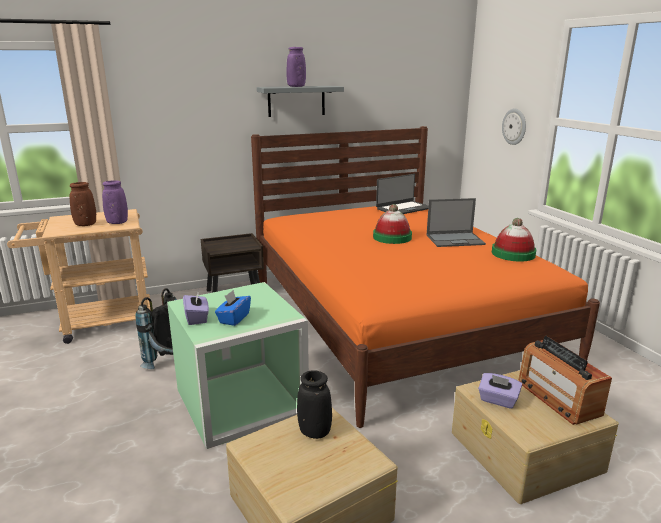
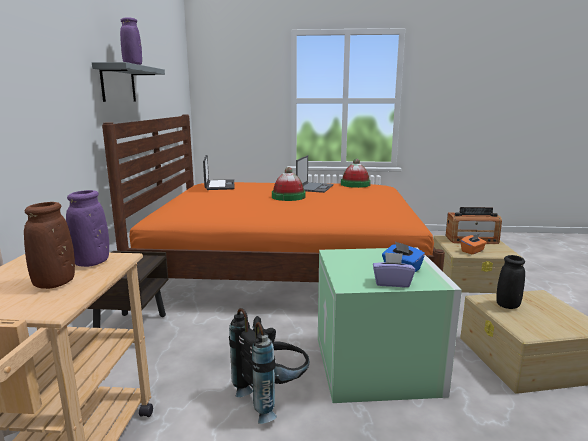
camera: 65 degrees left, 5 degrees down
(498, 400) = (472, 251): purple tissue box -> orange tissue box
(514, 126) = (254, 109): wall clock -> none

